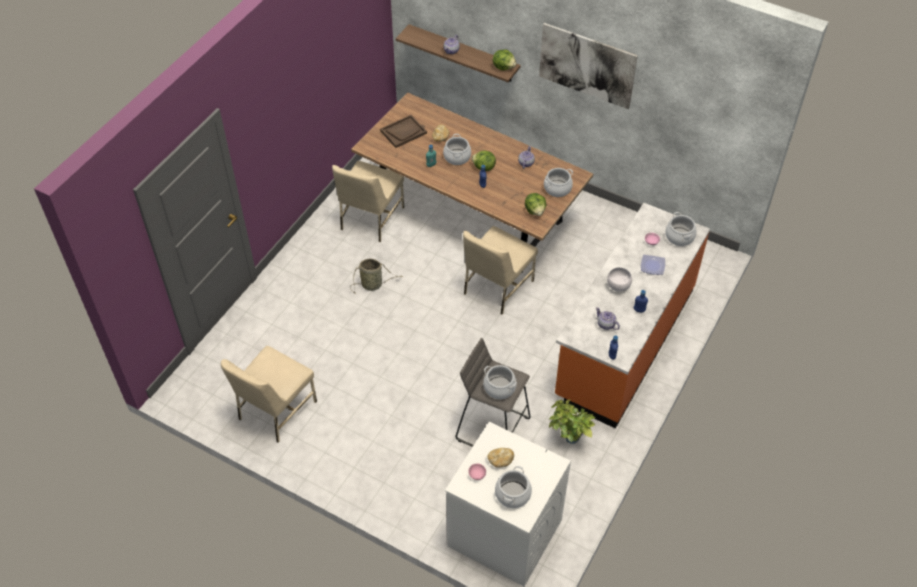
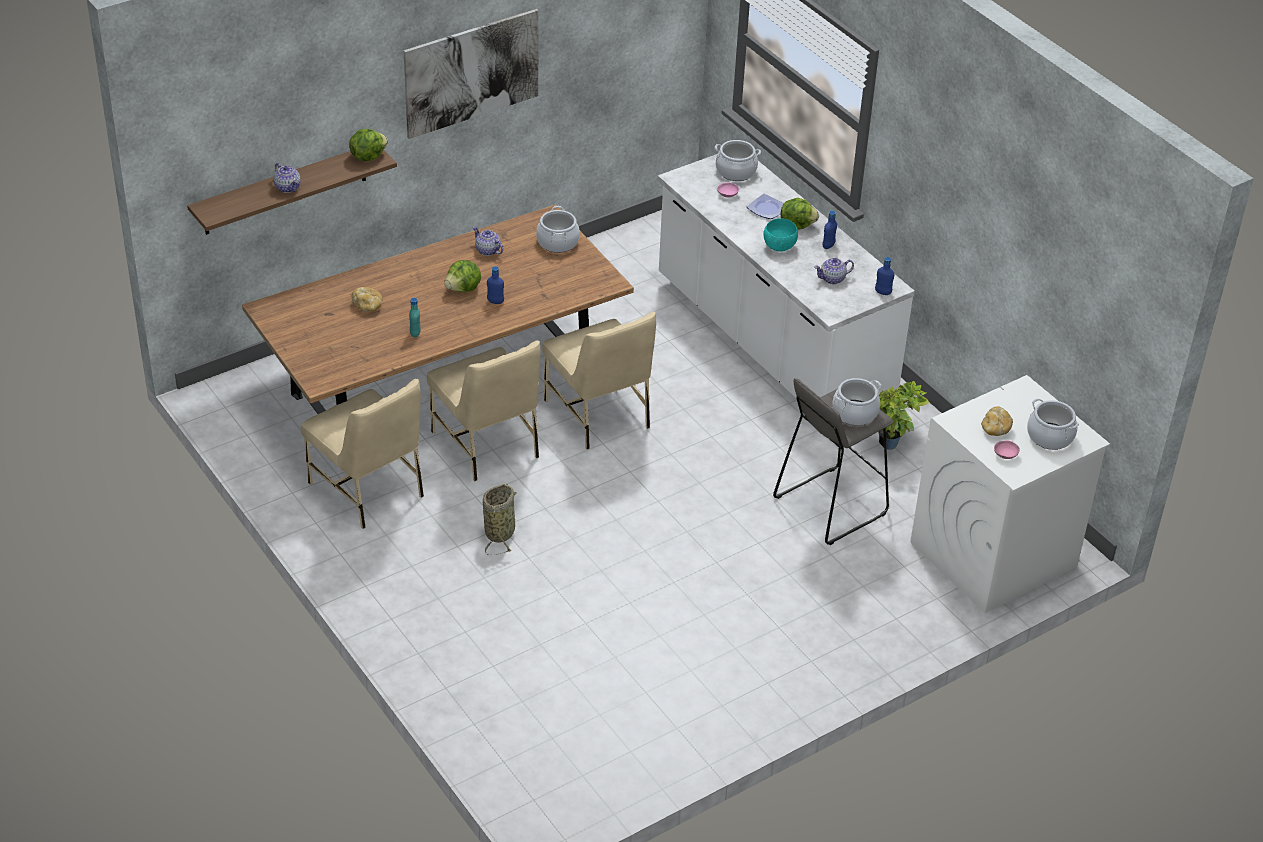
camera: 65 degrees left, 10 degrees down
(275, 410) = (660, 712): beige chair -> beige chair (487, 445)
(403, 132) = (324, 336): brown tray -> none
(457, 157) = (421, 305): cooking pot -> none
(535, 211) = (581, 275): lettuce -> lettuce (797, 225)
(618, 286) = (780, 247): white bowl -> turquoise bowl
(624, 342) = (771, 342): orange counter -> white counter

